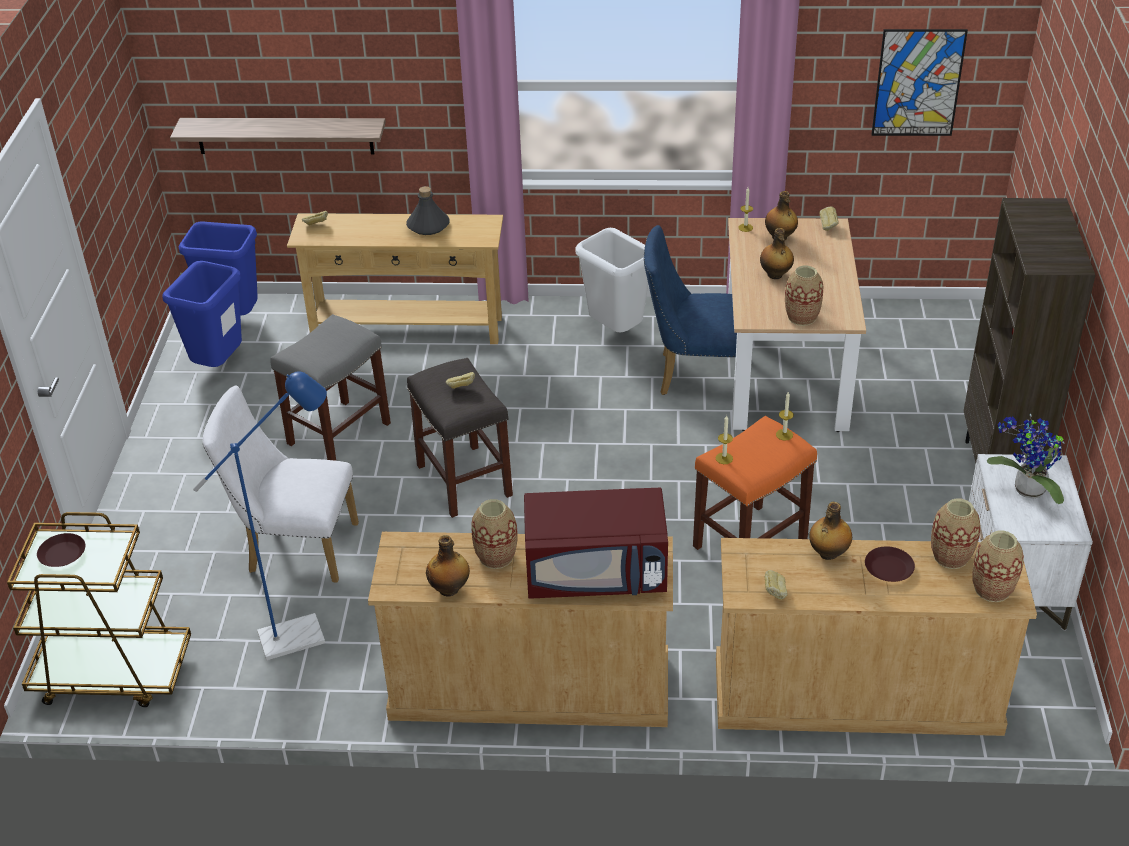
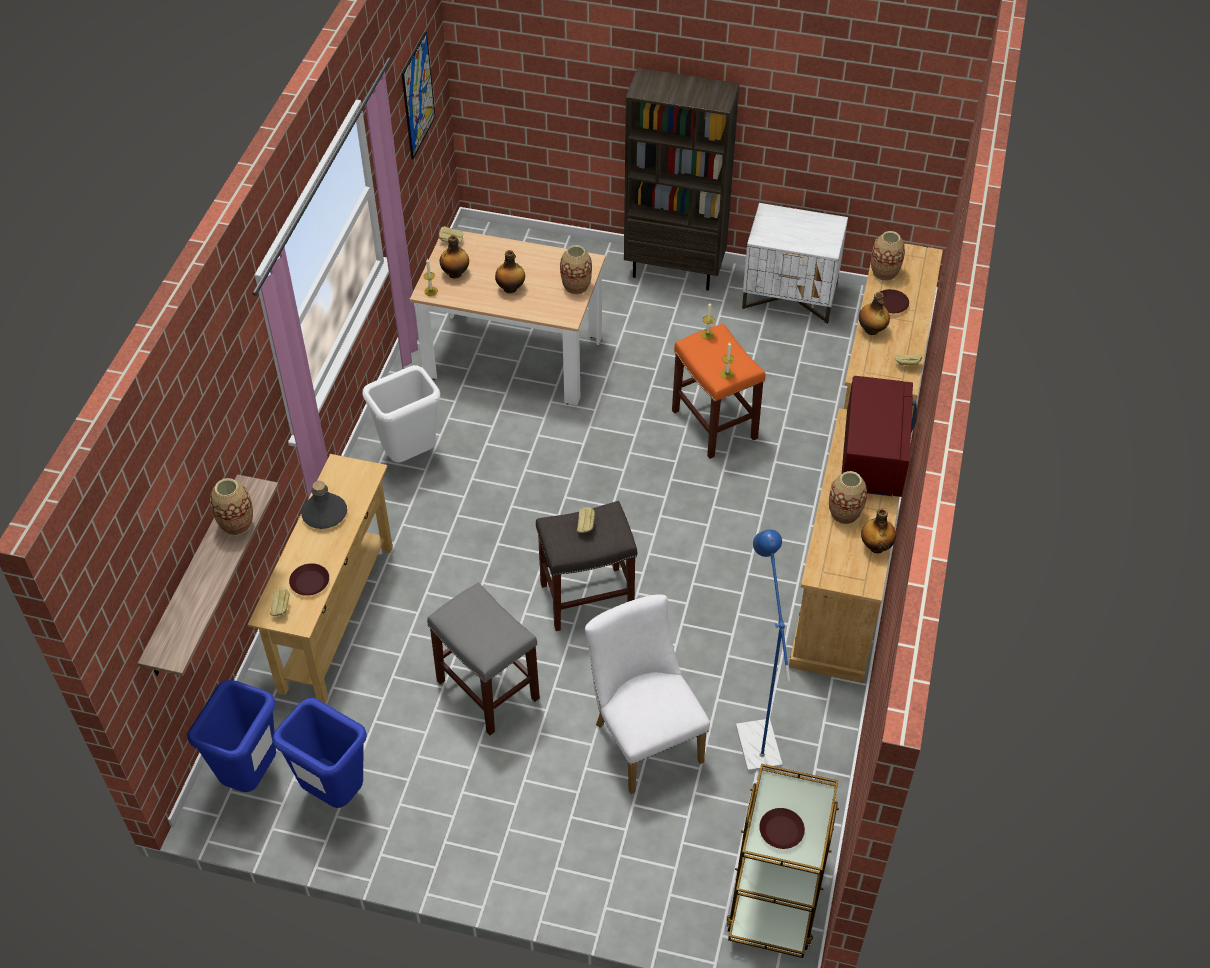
camera: 80 degrees left, 10 degrees up
(294, 548) = (644, 737): white chair -> white chair turned 135 degrees clockwise
(347, 234) = (310, 582): none -> brown plate
(694, 375) = (494, 415): blue chair -> none
(992, 589) = (918, 262): vase -> vase (237, 524)
(1025, 491) = (792, 232): potted plant -> none

